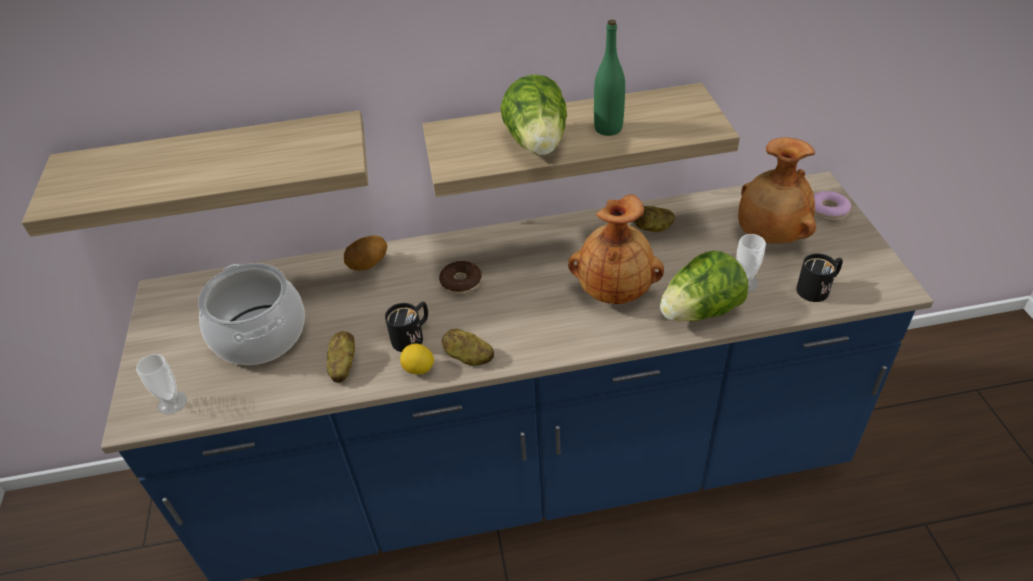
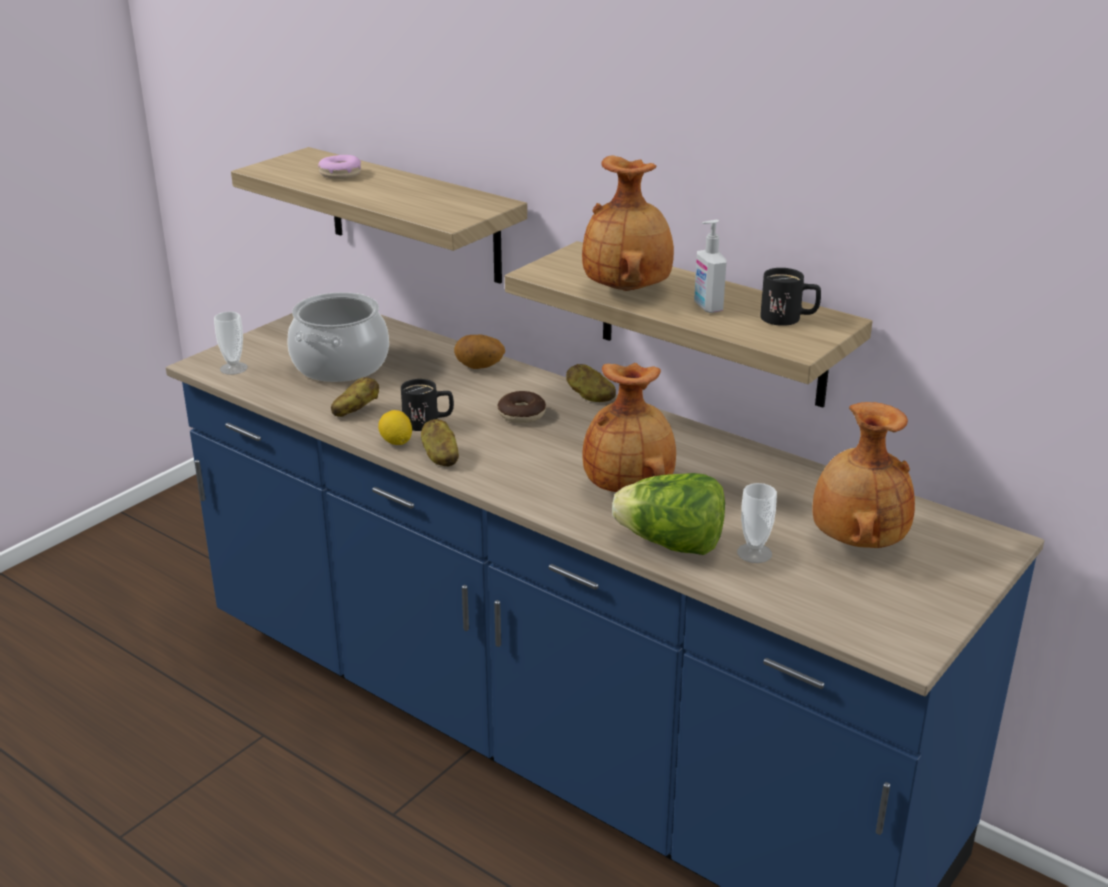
camera: 45 degrees right, 15 degrees down
(538, 144) = (628, 289): lettuce -> brown vase
(608, 128) = (707, 307): green bottle -> soap dispenser
(653, 228) = (751, 472): potato -> potato (590, 397)
(818, 288) = (819, 600): black mug -> black mug (789, 319)
(827, 211) = (964, 562): donut -> donut (340, 174)

